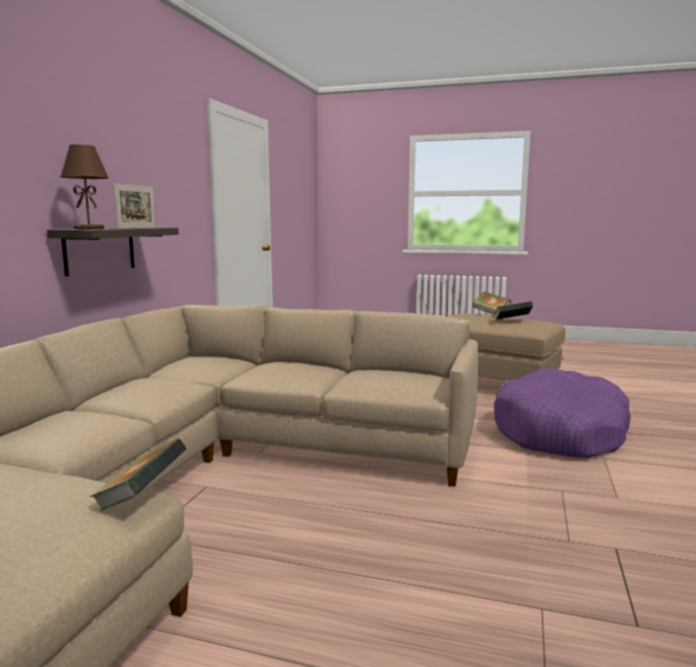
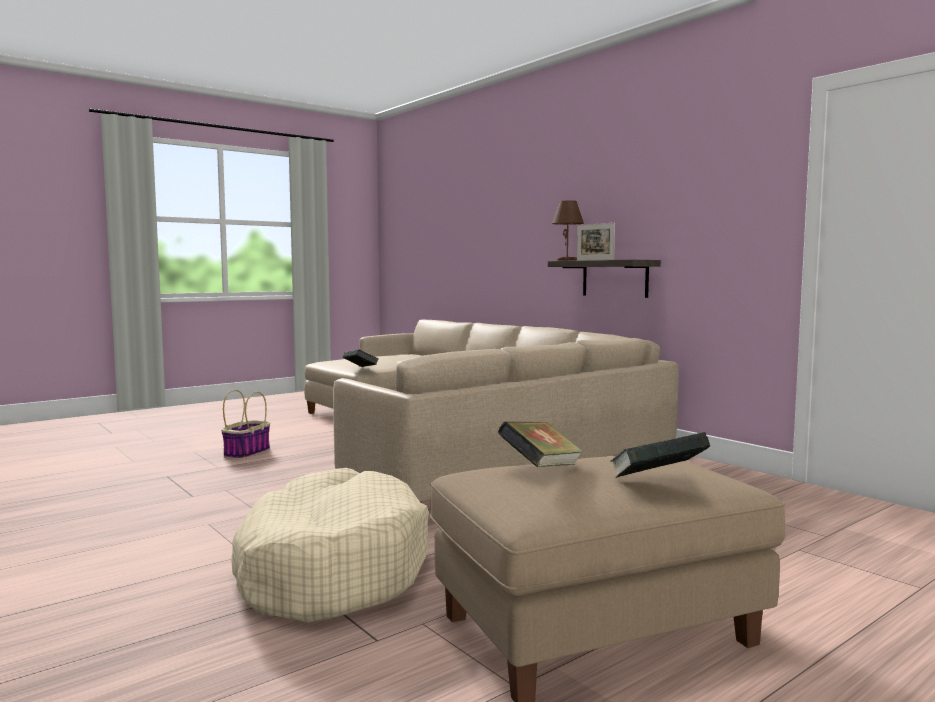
camera: 125 degrees right, 5 degrees down
(458, 635) = (247, 453): none -> basket
(560, 432) = (330, 569): purple dog bed -> beige dog bed

